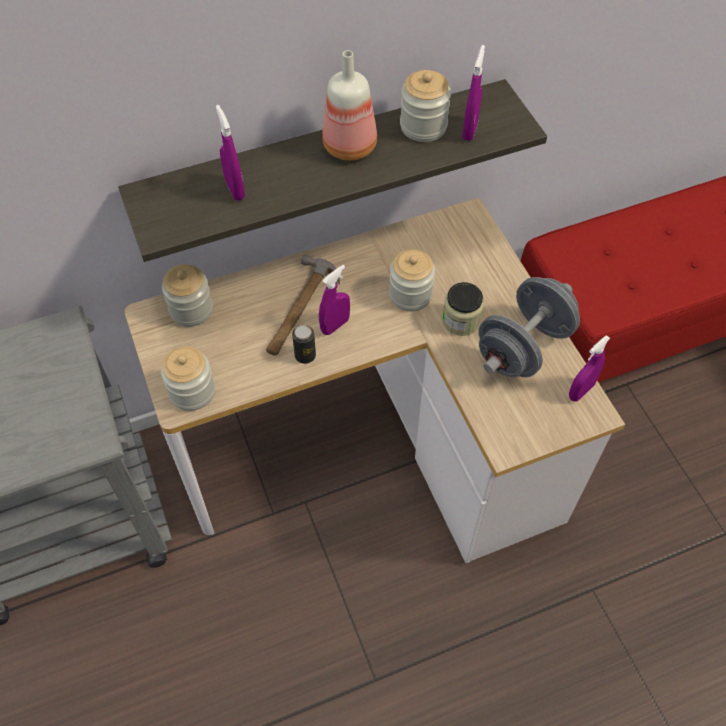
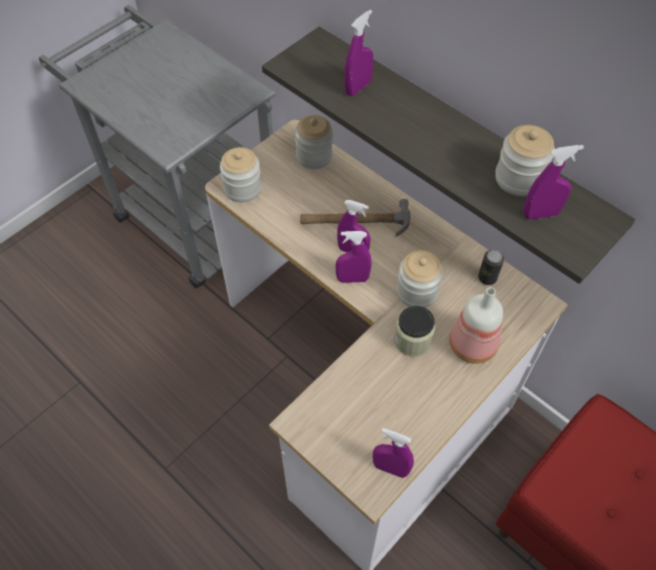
camera: 65 degrees right, 0 degrees up
(305, 355) = (312, 243): can -> can (487, 278)
(351, 146) = (456, 138): bottle -> bottle (474, 346)
(368, 339) = (352, 279): none -> purple spray bottle
(523, 347) = (413, 401): grey dumbbell -> none

